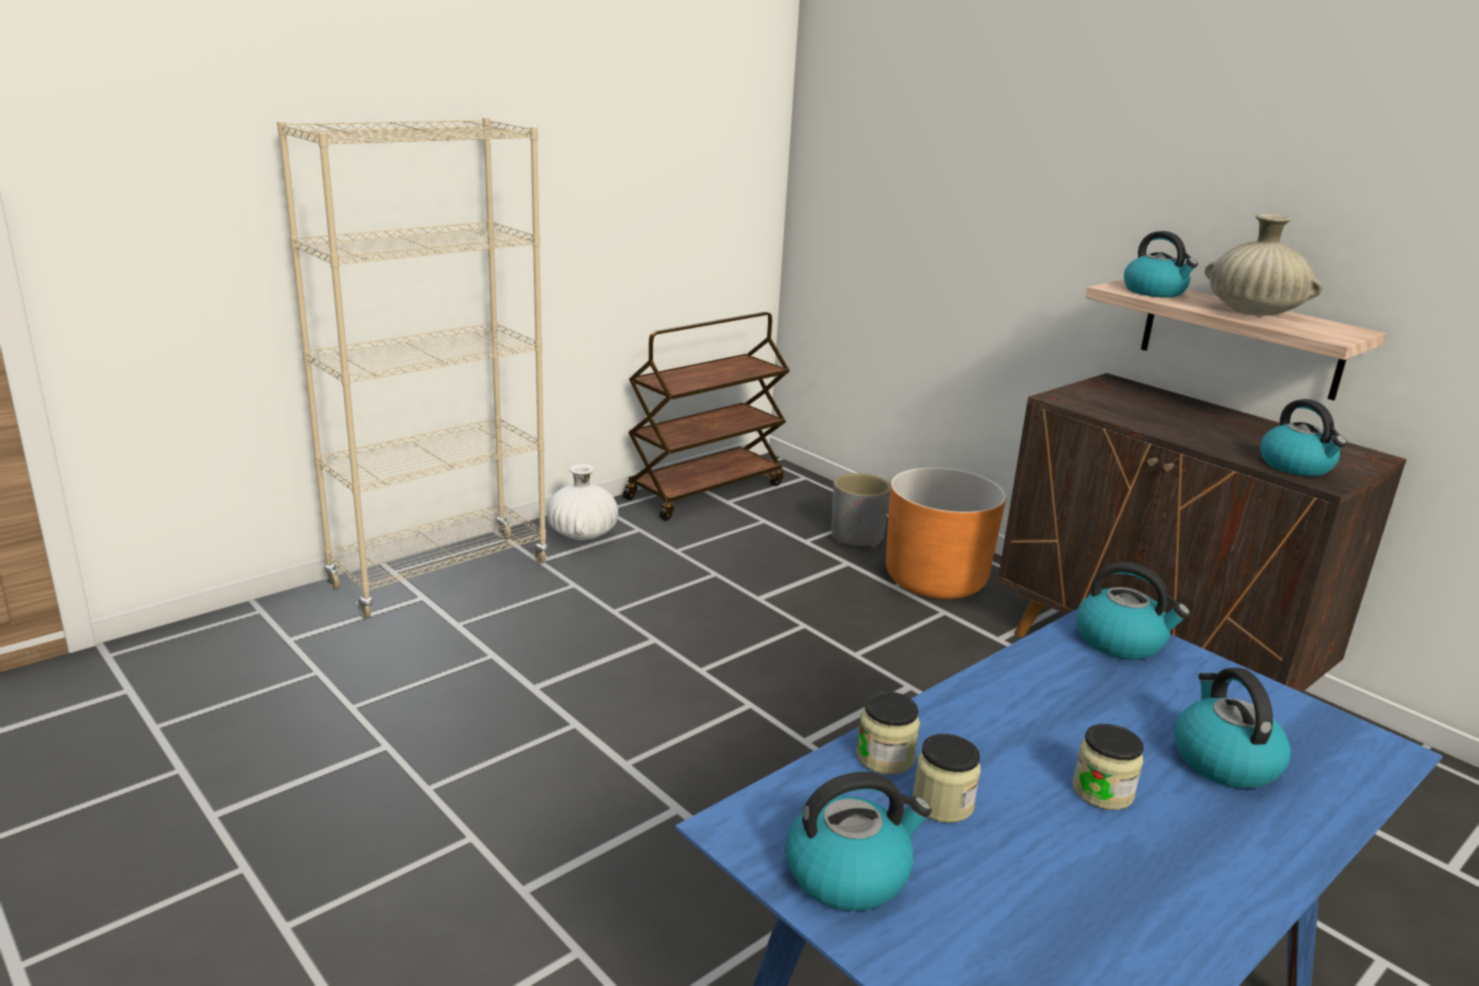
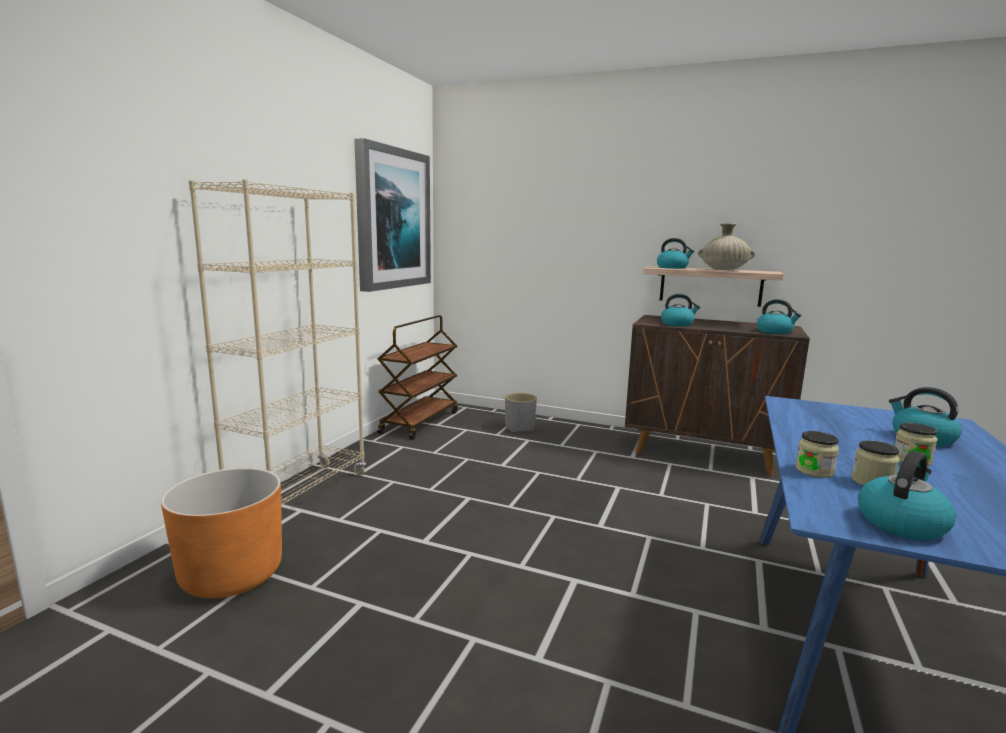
camera: 25 degrees left, 10 degrees down
(582, 534) = (371, 455): white vase -> none
(685, 141) = (392, 219): none -> picture
(935, 580) = (576, 438): orange planter -> orange planter (231, 574)
(1121, 641) = (804, 407): kettle -> kettle (677, 324)

